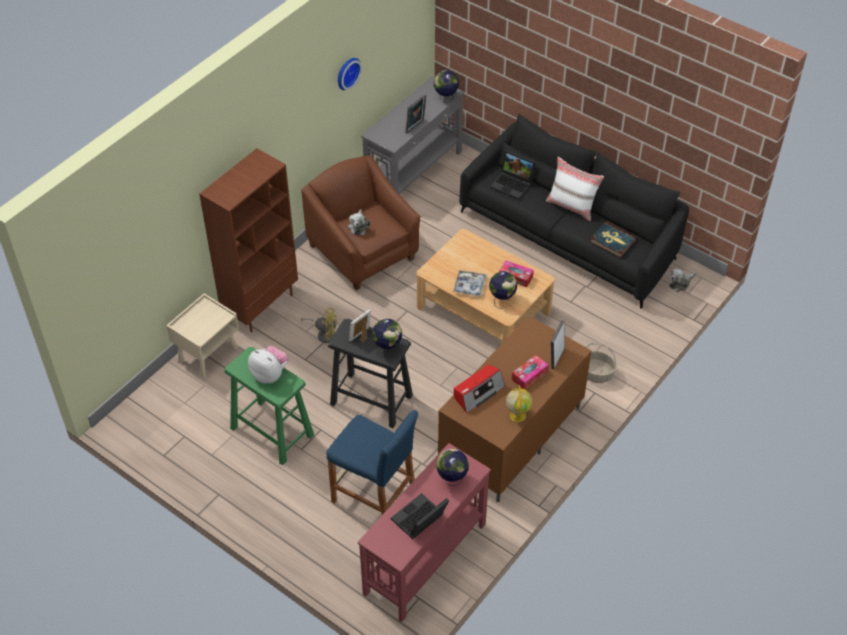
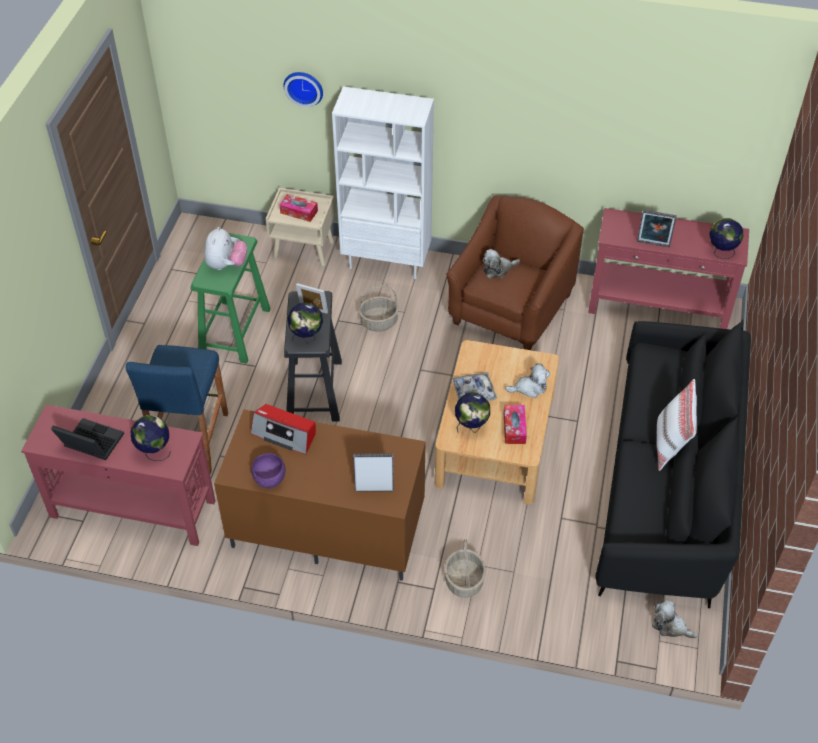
camera: 65 degrees right, 0 degrees up
(261, 305) = (387, 261): brown bookcase -> white bookcase
(324, 334) = (379, 322): yellow fan -> basket
(347, 72) = (603, 119): wall clock -> wall clock (304, 87)
(414, 173) = (659, 307): grey console table -> red console table
(484, 255) = (529, 388): none -> plush toy
(513, 184) = (664, 377): laptop -> none
(517, 415) = (270, 479): globe -> purple bowl
(529, 375) = (333, 472): tissue box -> tissue box (299, 212)
(613, 241) = (641, 504): book -> none

